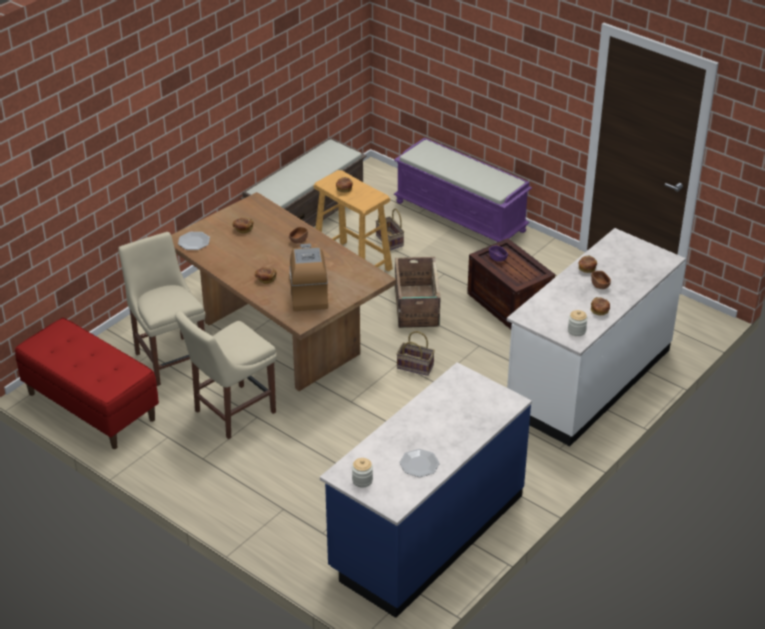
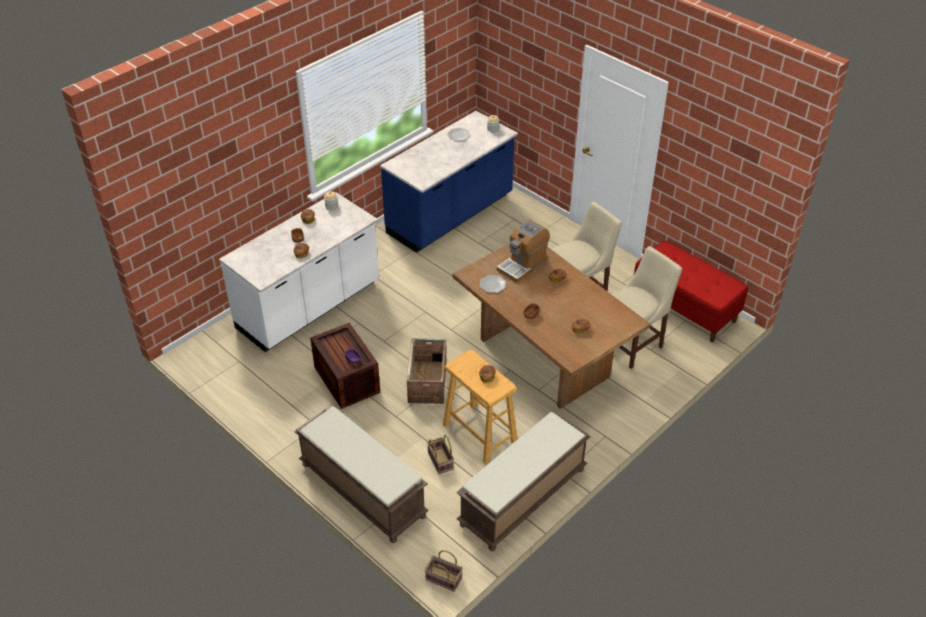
camera: 175 degrees left, 5 degrees up
(170, 358) = (633, 345): beige chair -> beige chair turned 105 degrees counterclockwise
(194, 242) = (622, 318): plate -> plate (492, 284)
(308, 293) = (523, 264): coffee machine -> coffee machine turned 45 degrees clockwise
(416, 366) = (437, 325): basket -> basket (442, 579)
(461, 216) = (361, 490): purple bench -> brown bench

